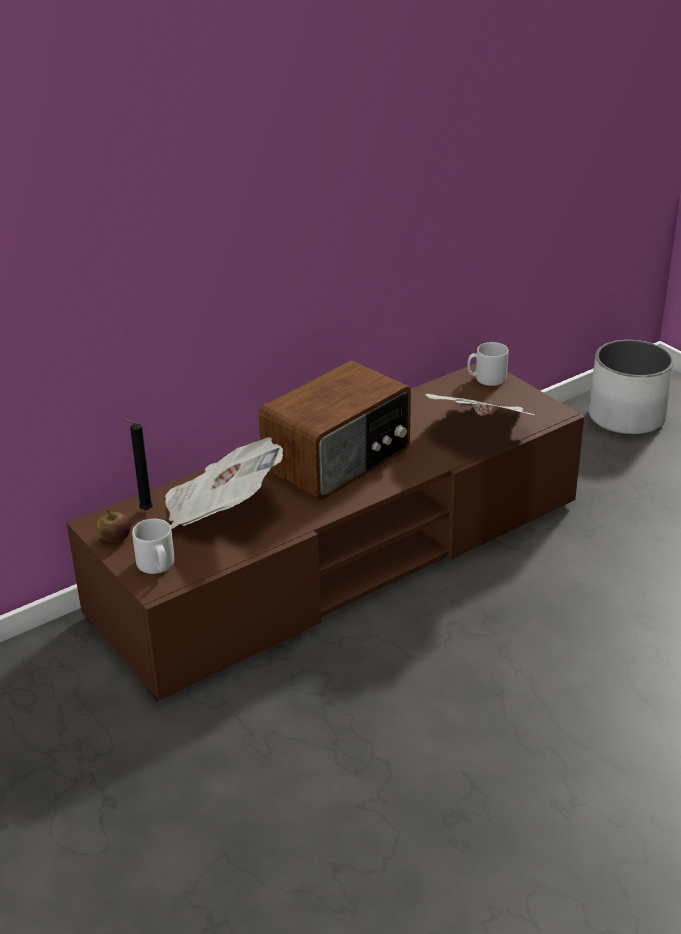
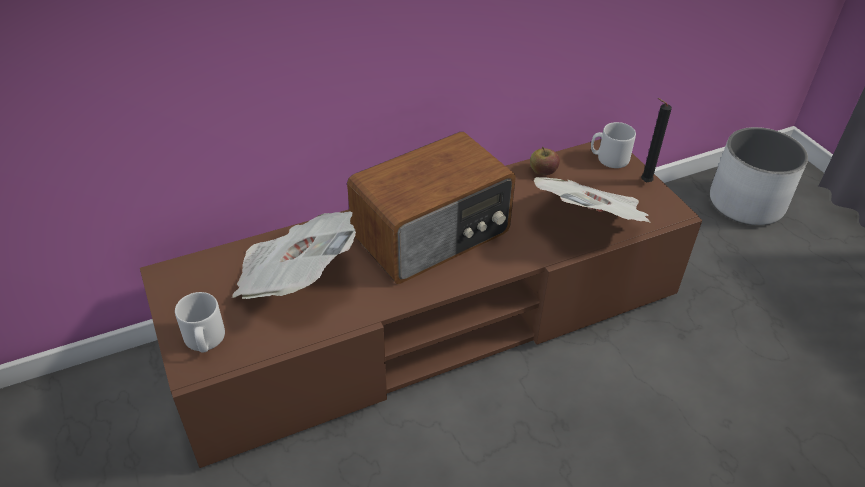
camera: 10 degrees right, 10 degrees up
(115, 538) = (177, 296): apple -> apple (543, 171)
(144, 510) = (219, 266): black candle -> black candle (644, 182)

